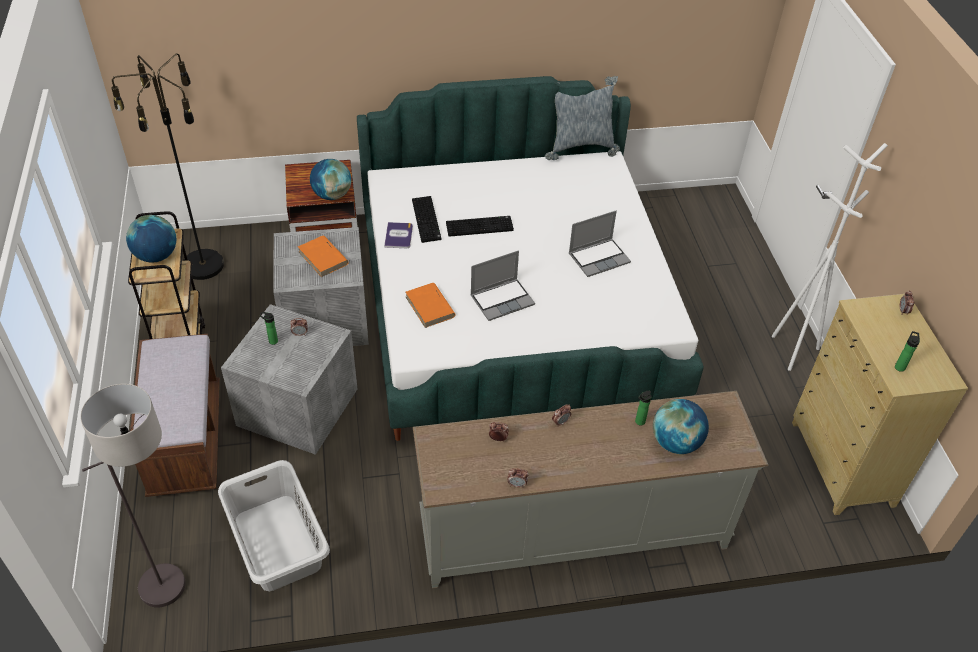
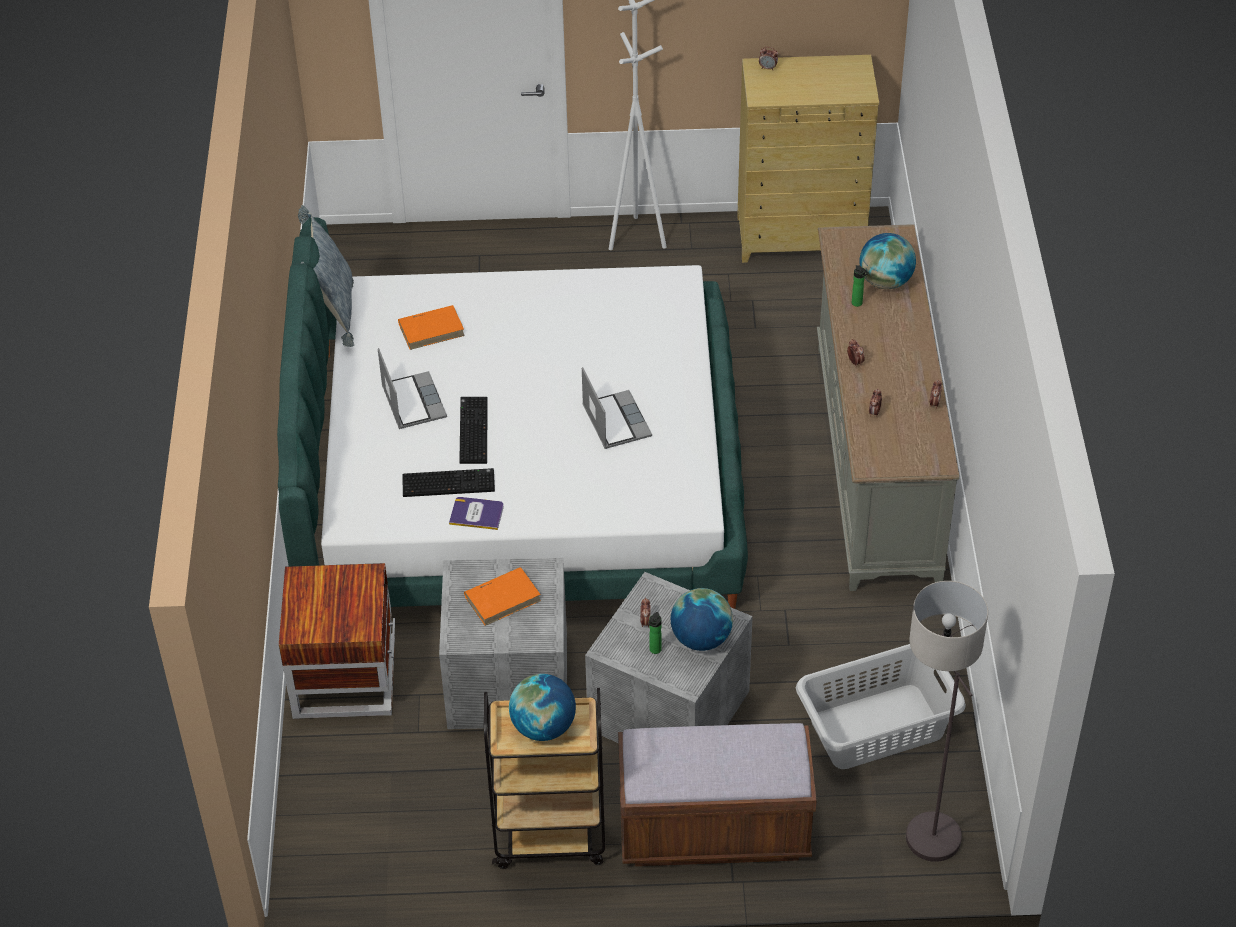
camera: 80 degrees left, 0 degrees up
(202, 265) = (367, 834): floor lamp -> none
(332, 195) = (367, 588): globe -> globe (701, 638)
(430, 307) = (619, 489): orange book -> orange book (432, 329)
(599, 258) = (553, 325): laptop -> laptop (412, 402)
(899, 366) = (841, 88): bottle -> none

